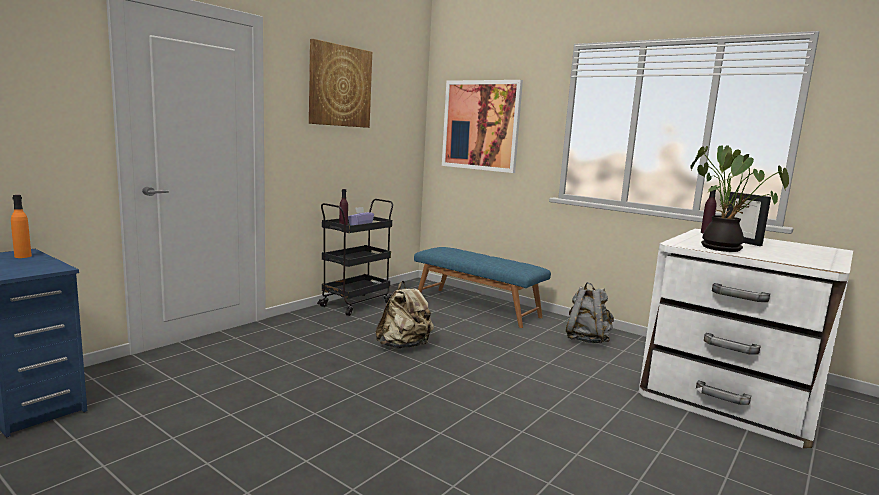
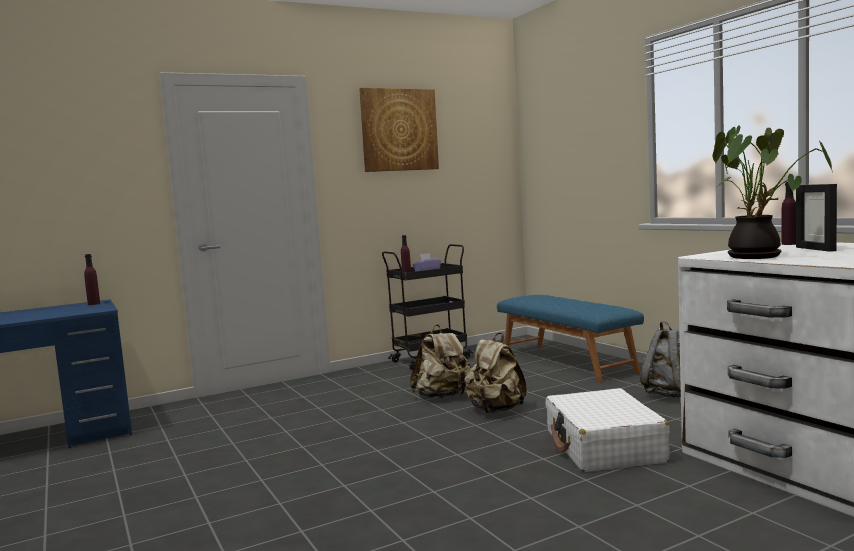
camera: 25 degrees right, 5 degrees down
(23, 256) = (94, 304): orange bottle -> purple bottle
(464, 360) = (496, 410): none -> beige backpack
(481, 125) = (567, 149): picture -> none
(583, 394) = (604, 447): none -> white suitcase

